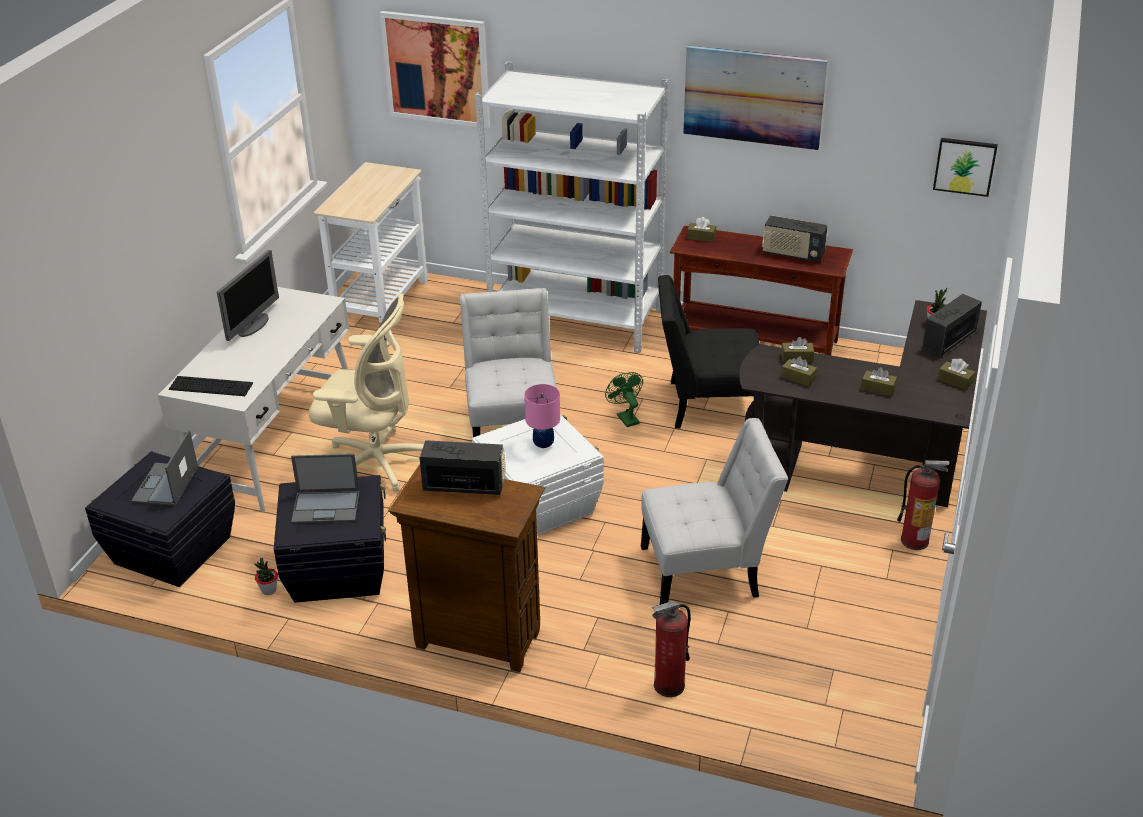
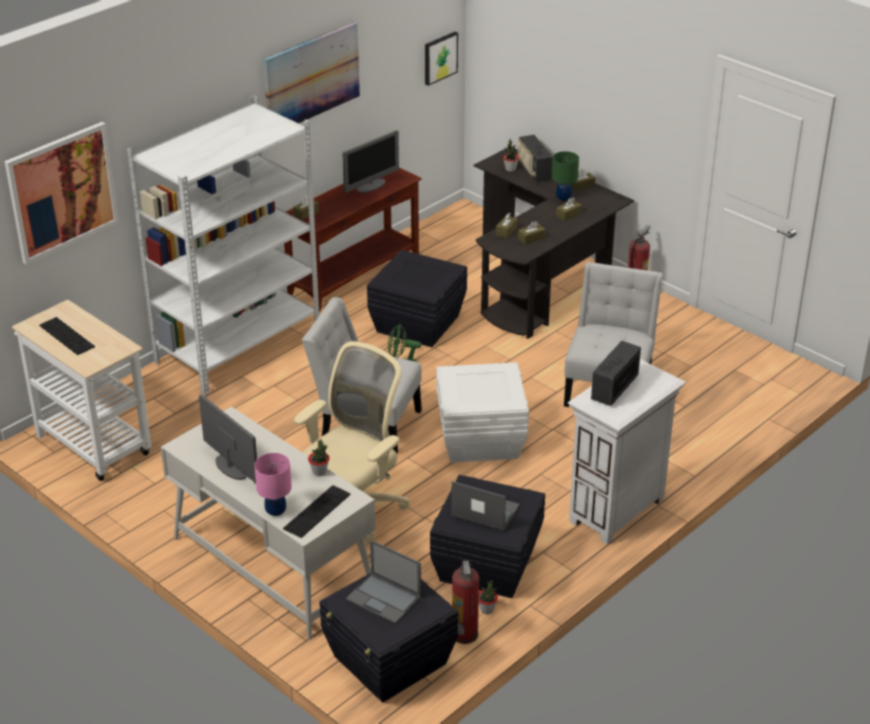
camera: 65 degrees left, 0 degrees up
(270, 370) = (319, 472): none -> potted plant
(327, 507) = (484, 510): laptop -> laptop turned 90 degrees counterclockwise
(366, 186) = (66, 336): none -> keyboard
(476, 640) = (616, 512): brown cabinet -> white cabinet
(544, 443) = (481, 383): pink table lamp -> pink table lamp (275, 510)
(669, 685) = (713, 439): fire extinguisher -> fire extinguisher (465, 634)
(707, 404) = (417, 323): black chair -> black storage box
(792, 254) = (371, 186): radio -> monitor
(911, 375) = (562, 198): none -> green table lamp

